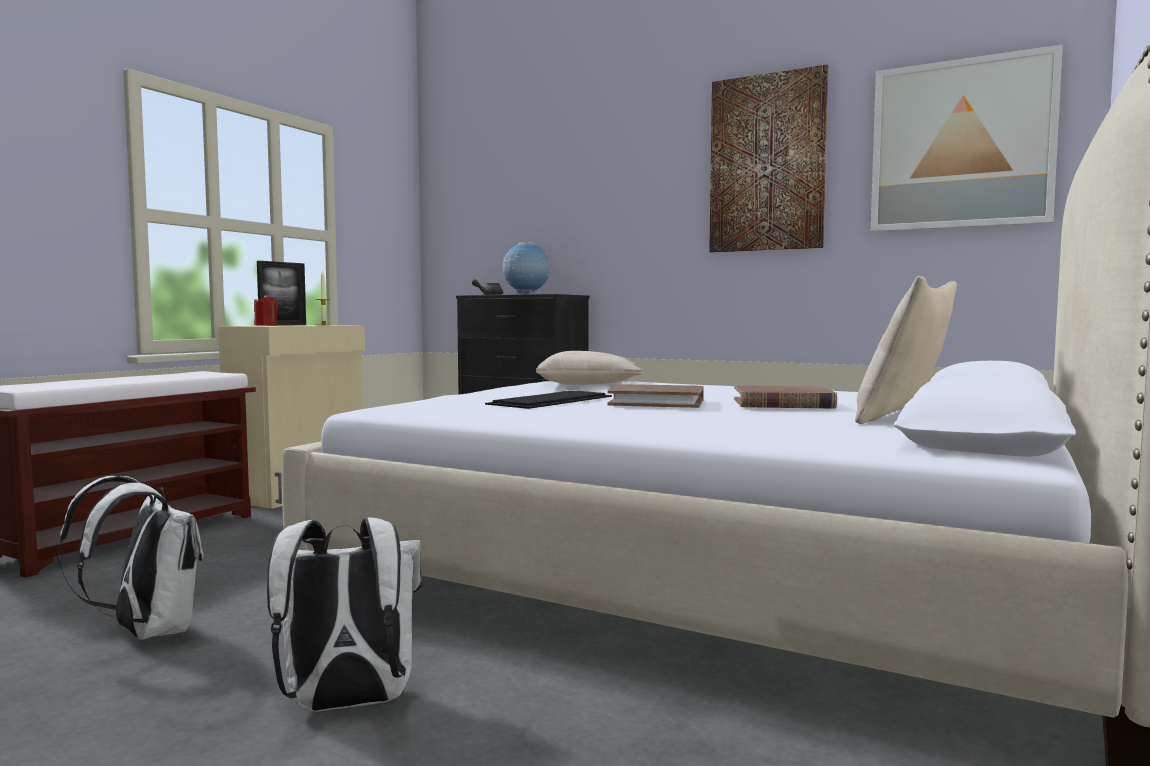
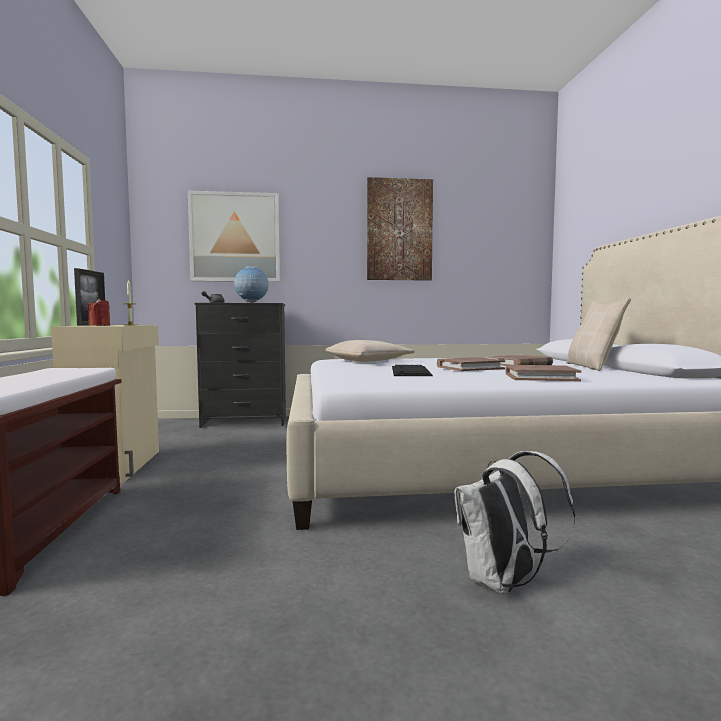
camera: 35 degrees left, 0 degrees up
(147, 632) = (262, 593): white backpack -> none
(667, 423) = (540, 377): none -> brown book
(961, 145) = (495, 232): picture -> picture (235, 237)

